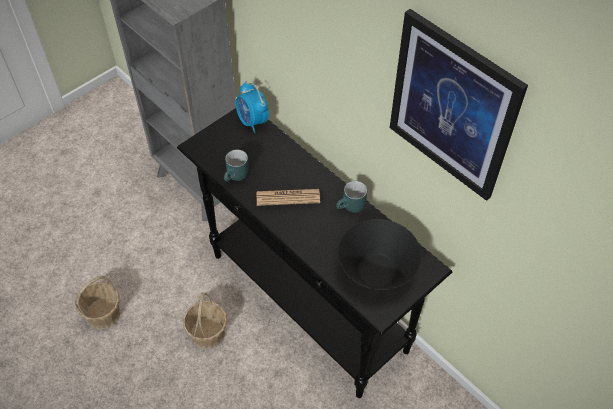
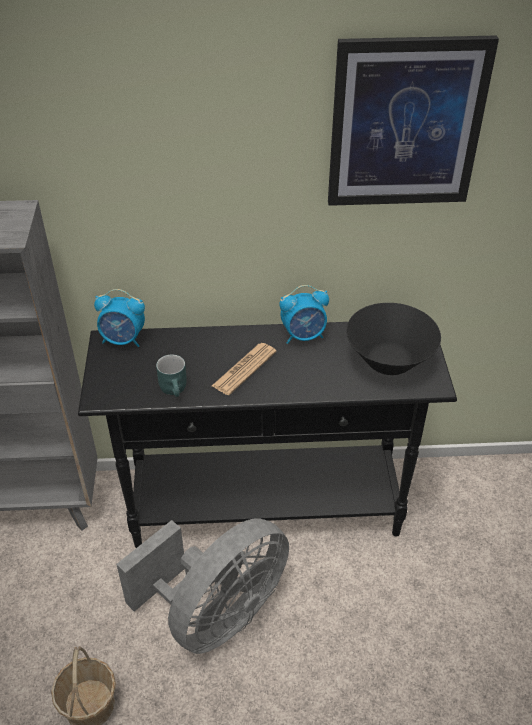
camera: 50 degrees left, 10 degrees down
(208, 332) = (216, 613): basket -> grey fan
(351, 207) = (304, 336): turquoise mug -> alarm clock

